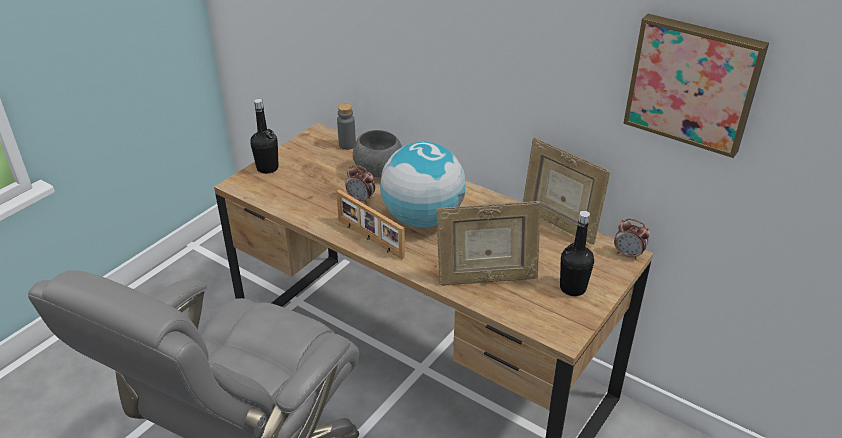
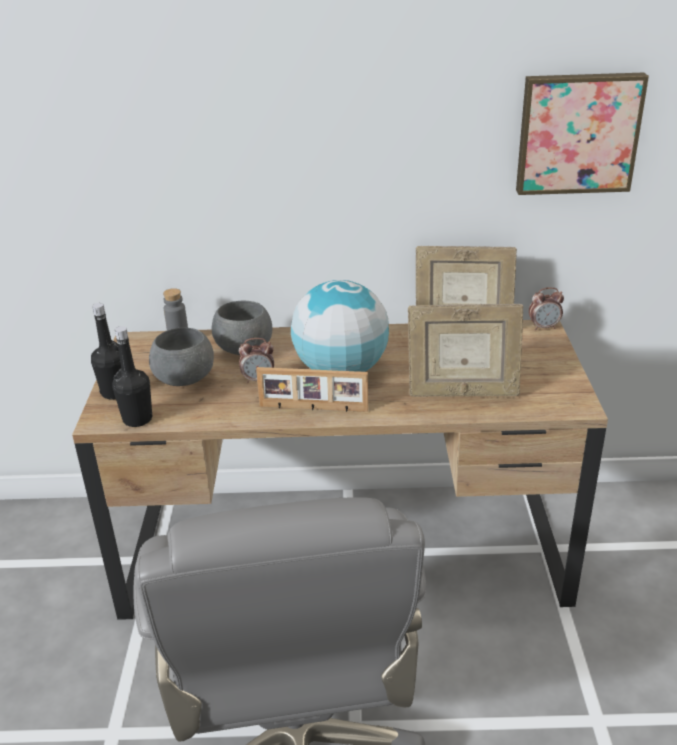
camera: 35 degrees left, 5 degrees down
(316, 178) = (185, 380): none -> grey bowl
(486, 279) = (462, 393): picture frame -> picture frame turned 45 degrees clockwise
(573, 288) = (537, 369): black bottle -> black bottle (137, 419)

